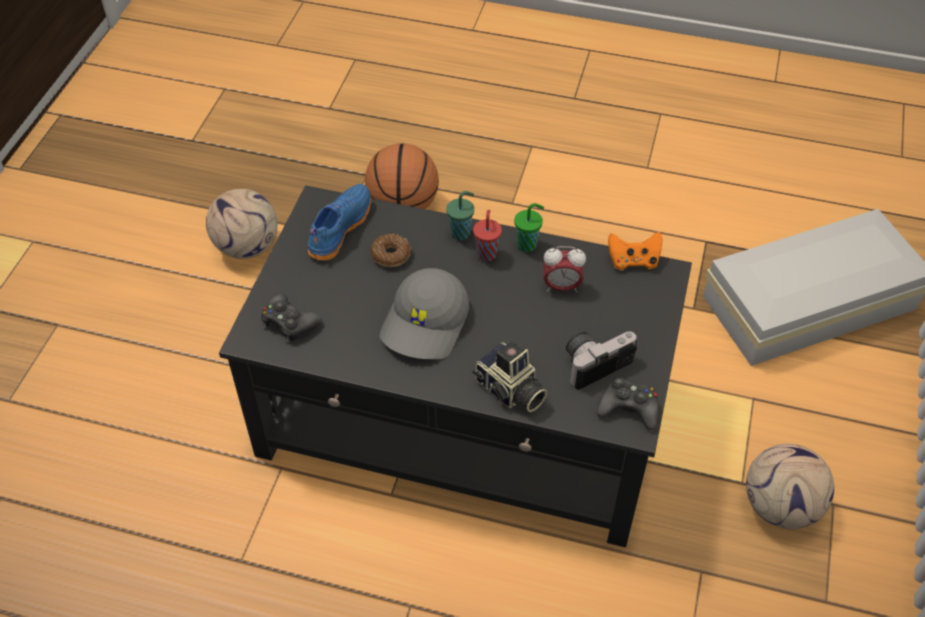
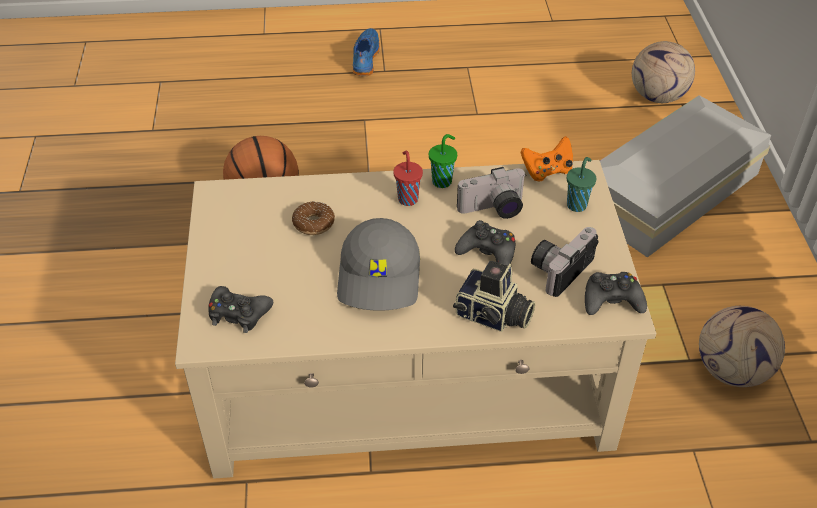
camera: 20 degrees left, 5 degrees down
(247, 246) = (120, 276): football -> football (657, 96)
(338, 228) = (248, 212): blue shoe -> blue shoe (364, 59)
(461, 233) = (374, 186): green cup -> green cup (577, 204)
(464, 416) = (410, 375): black coffee table -> beige coffee table
(535, 327) = (487, 252): none -> black game controller
(561, 287) = (493, 210): alarm clock -> camera

